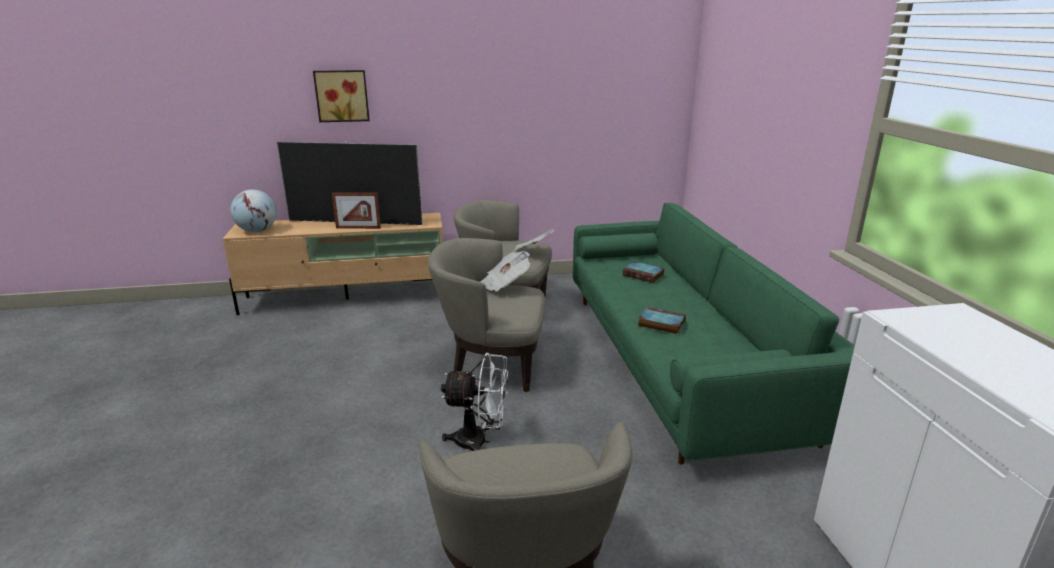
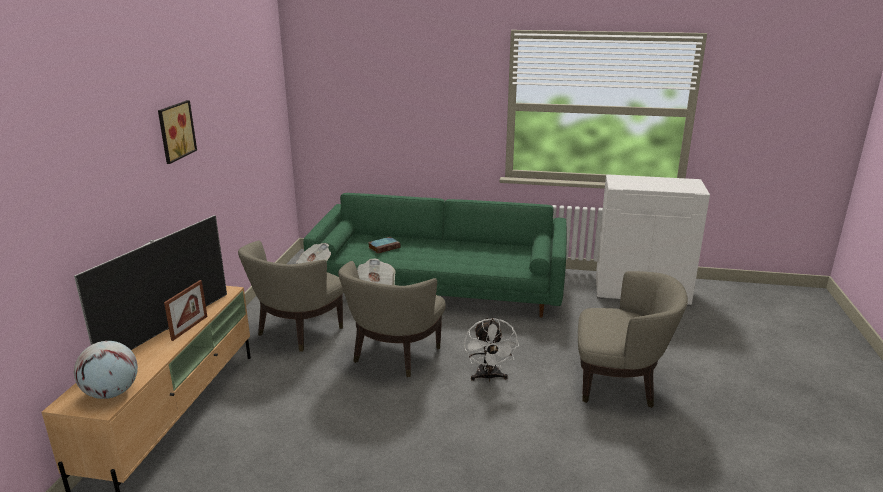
camera: 70 degrees left, 0 degrees up
(342, 96) = (107, 193): picture -> picture (174, 131)
(479, 442) = (488, 377): white fan -> white fan turned 150 degrees clockwise
(660, 323) = (461, 260): book -> none

